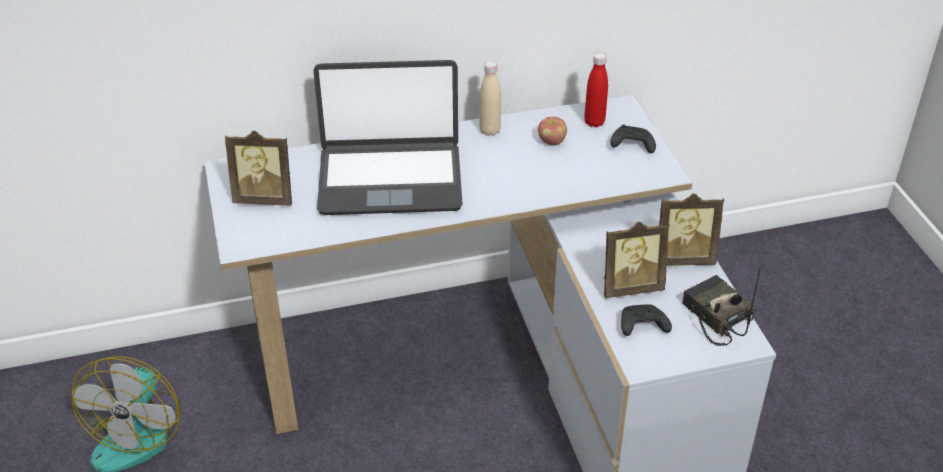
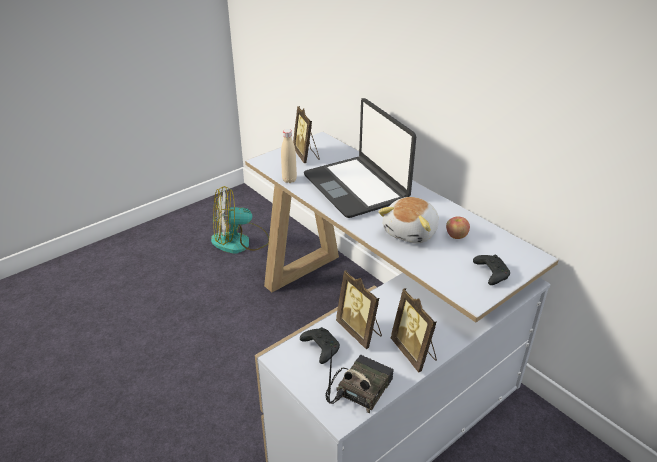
camera: 65 degrees right, 5 degrees down
(490, 131) = (441, 208): beige bottle -> beige bottle (289, 180)
(522, 170) = (411, 232): none -> plush toy
(594, 122) = (500, 248): red bottle -> none

